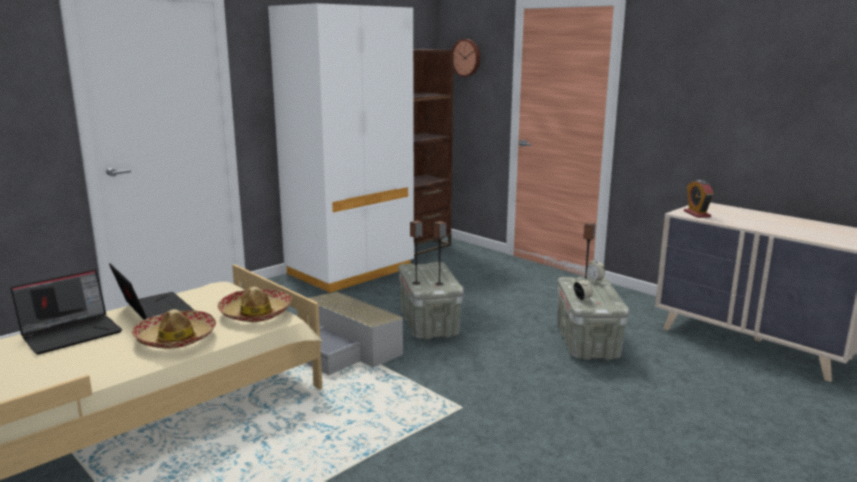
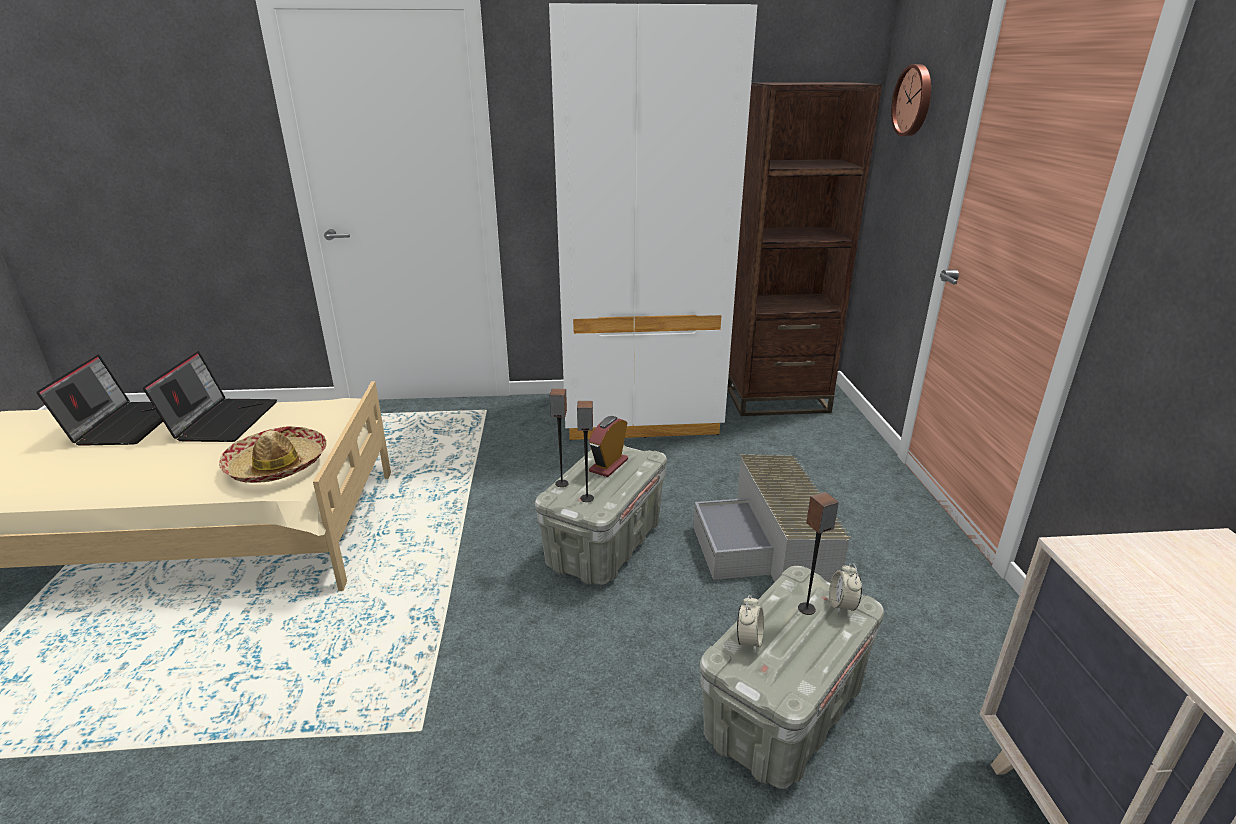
camera: 40 degrees right, 10 degrees up
(72, 333) = (125, 424): laptop -> laptop turned 90 degrees counterclockwise
(175, 338) = (157, 471): hat -> none
(346, 350) = (454, 542): grey storage box -> grey storage box (767, 546)
(697, 214) = (1128, 574): alarm clock -> alarm clock (608, 465)

